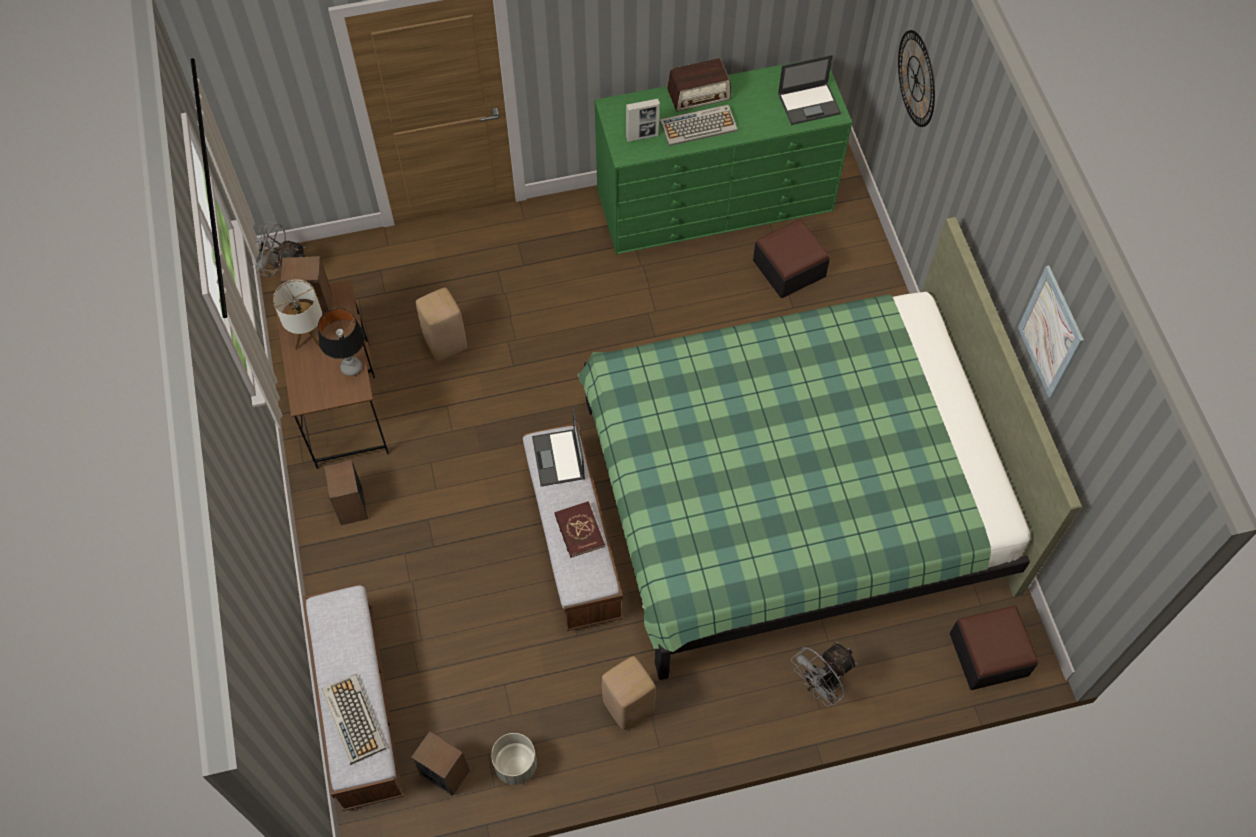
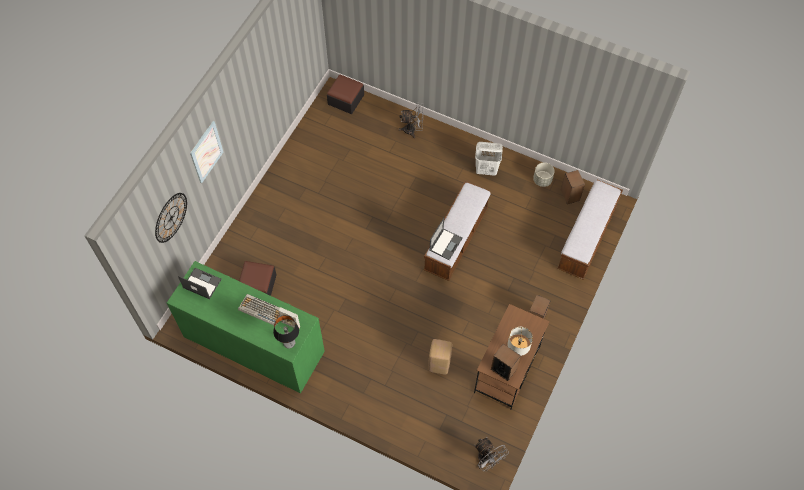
camera: 140 degrees left, 0 degrees up
(351, 367) = (508, 324): table lamp -> table lamp (289, 343)
(352, 718) = (598, 206): keyboard -> none
(579, 530) = (462, 211): red book -> none
(628, 707) = (486, 170): beige stool -> white laundry basket
(699, 94) = (243, 326): radio -> none
(793, 493) = (355, 196): green bed -> none
(1050, 333) = (263, 71): picture -> picture (206, 152)

